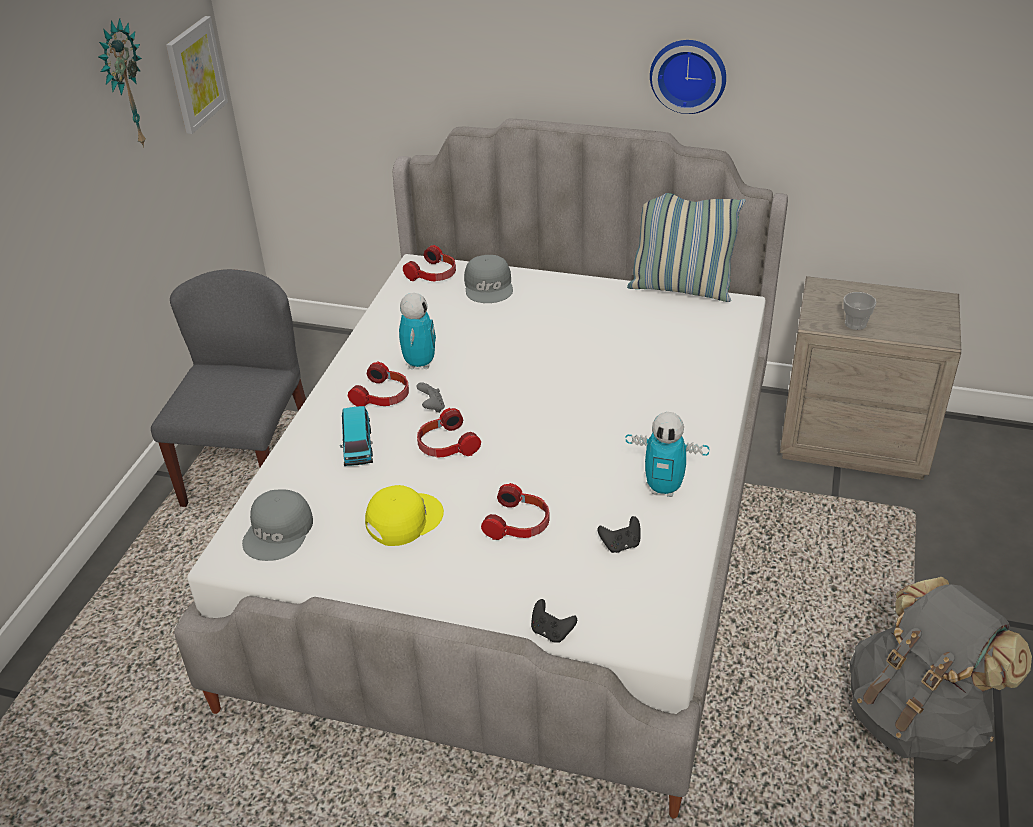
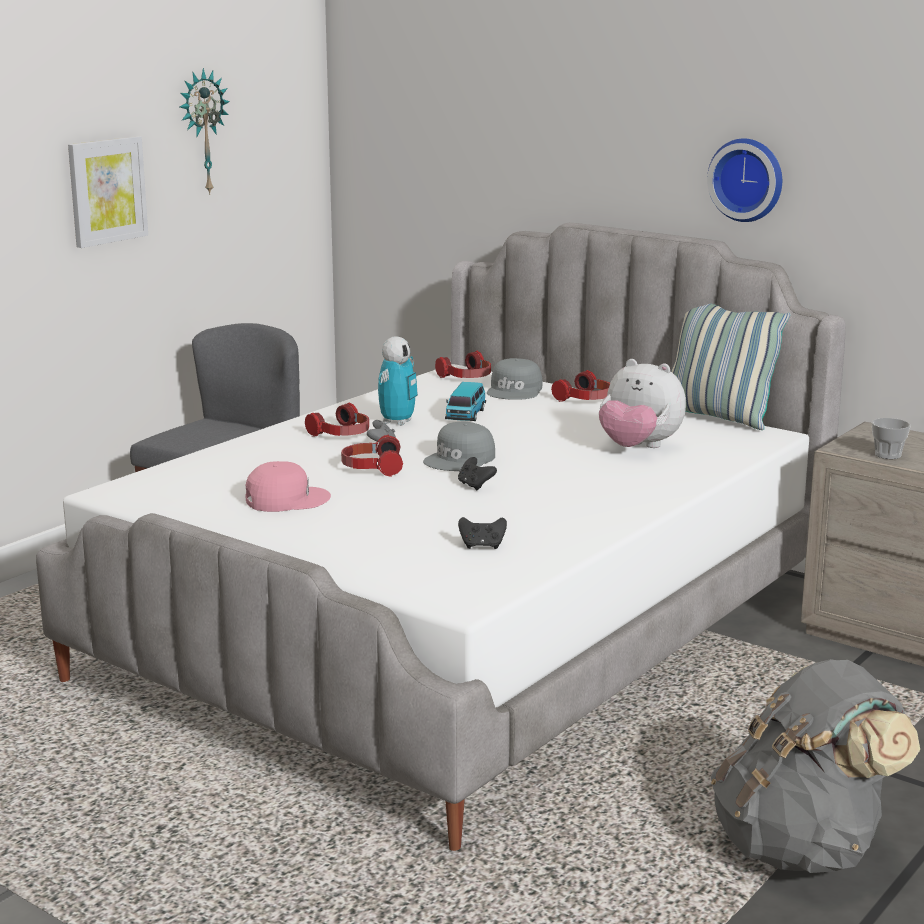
camera: 20 degrees right, 20 degrees down
(195, 74) = (290, 159): picture -> picture (107, 191)
(279, 532) = (167, 487): grey cap -> grey cap (460, 459)
(357, 446) = (288, 456): toy car -> toy car (465, 415)
(403, 519) = (286, 499): yellow cap -> pink cap
(519, 524) = (394, 519): headphones -> headphones (585, 399)
(551, 632) = (357, 579): black game controller -> black game controller (475, 486)
(648, 353) = (639, 448): none -> plush toy
(664, 489) = (564, 523): toy robot -> none

